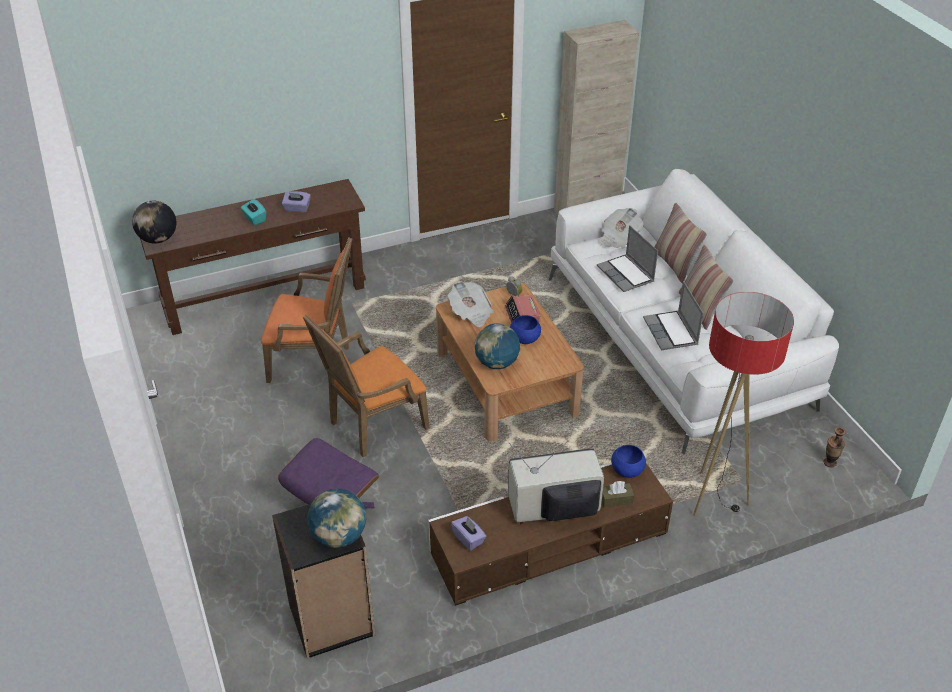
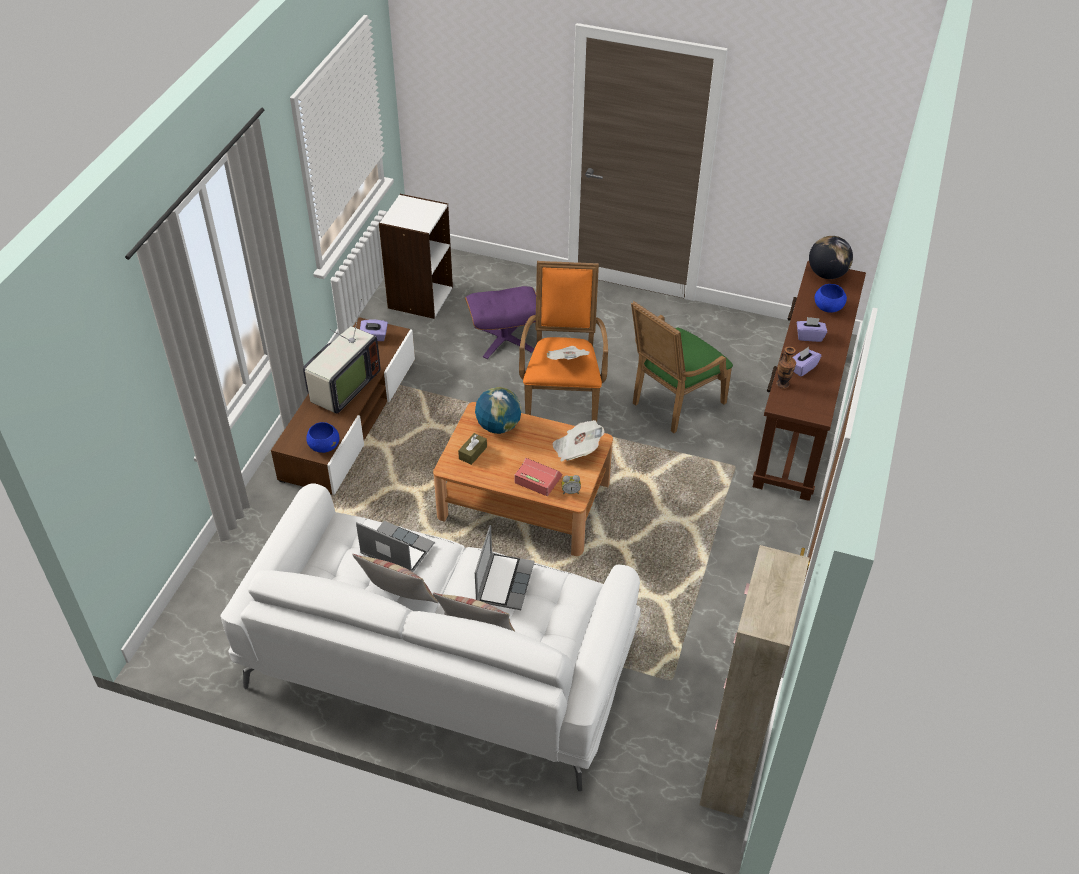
camera: 130 degrees right, 5 degrees up
(254, 219) = (809, 336): turquoise tissue box -> purple tissue box
(315, 362) = (672, 404): orange armchair -> green armchair
(331, 620) = (419, 297): black bookcase -> white bookcase
(339, 536) = (398, 218): globe -> none
(524, 339) = (506, 460): blue bowl -> blue bowl (828, 307)
(616, 499) = (310, 422): brown tissue box -> brown tissue box (473, 453)
(618, 238) = (565, 622): newspaper -> newspaper (567, 362)
(626, 274) = (504, 582): laptop -> laptop turned 90 degrees clockwise
(714, 498) = (267, 533): floor lamp -> none
(829, 462) = (197, 638): vase -> vase (782, 384)

